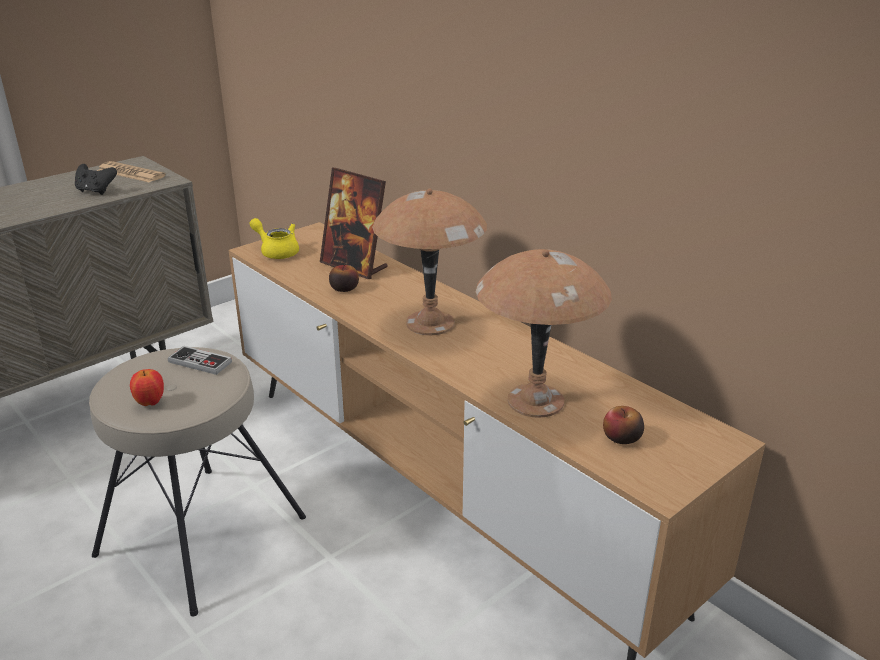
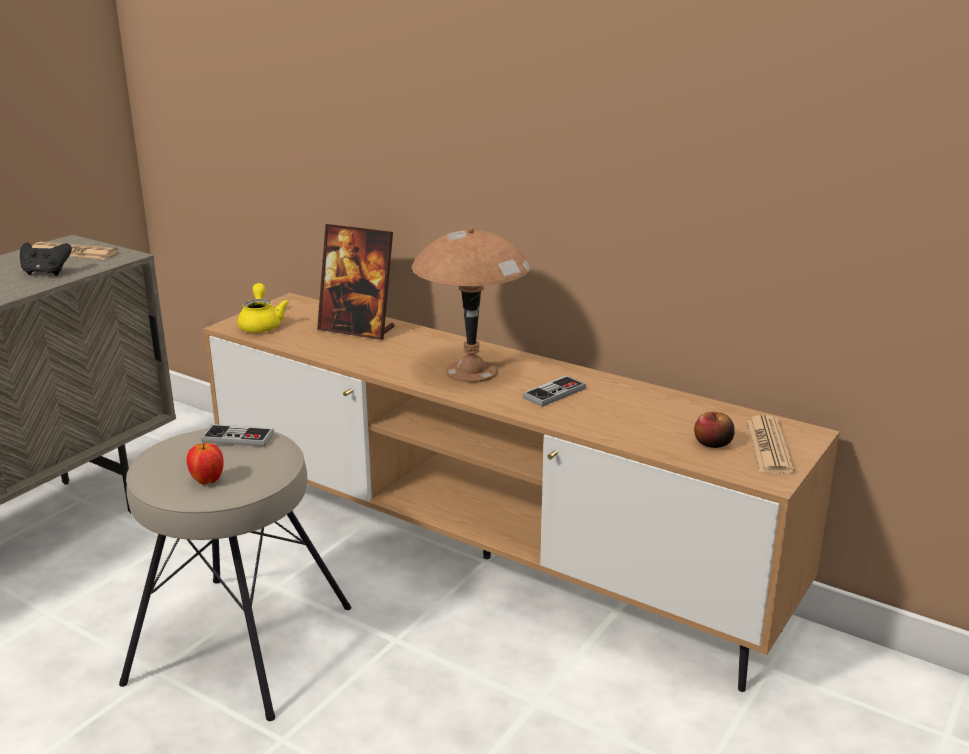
camera: 15 degrees left, 5 degrees down
(277, 251) = (261, 324): yellow teapot -> yellow teapot turned 60 degrees clockwise
(344, 288) = (360, 351): apple -> none
(494, 357) = (554, 393): none -> game controller
(537, 401) = (617, 424): brown table lamp -> none
(678, 450) = (768, 446): none -> newspaper

